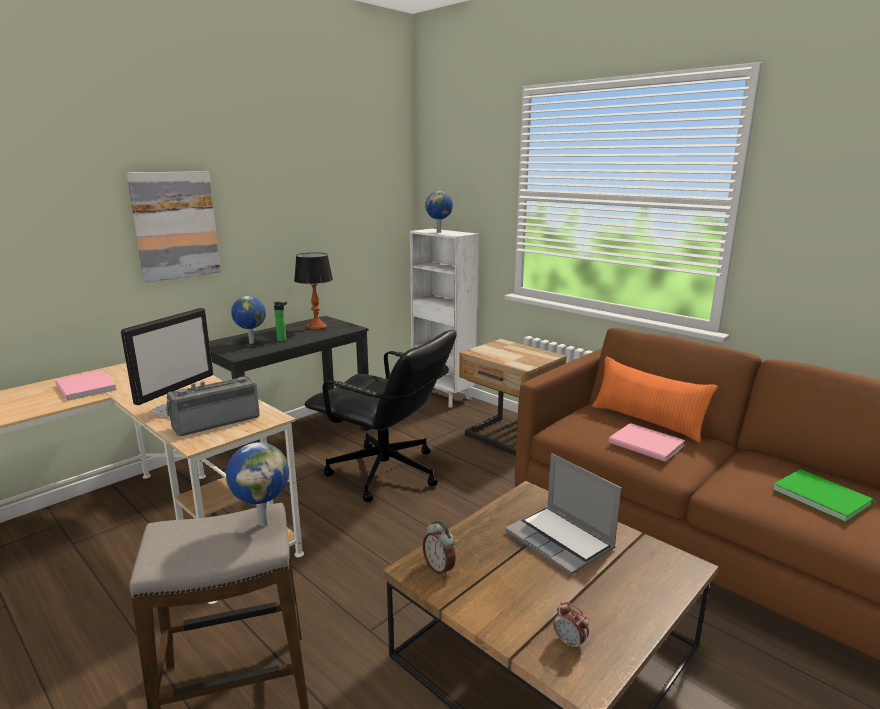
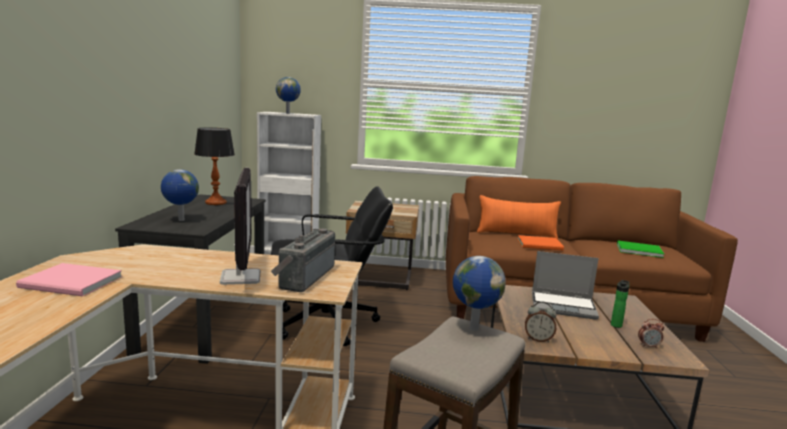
camera: 40 degrees left, 5 degrees down
(175, 225) = (96, 89): picture -> none
(283, 340) = (209, 214): bottle -> bottle (616, 325)
(647, 445) = (541, 245): pink book -> orange book

